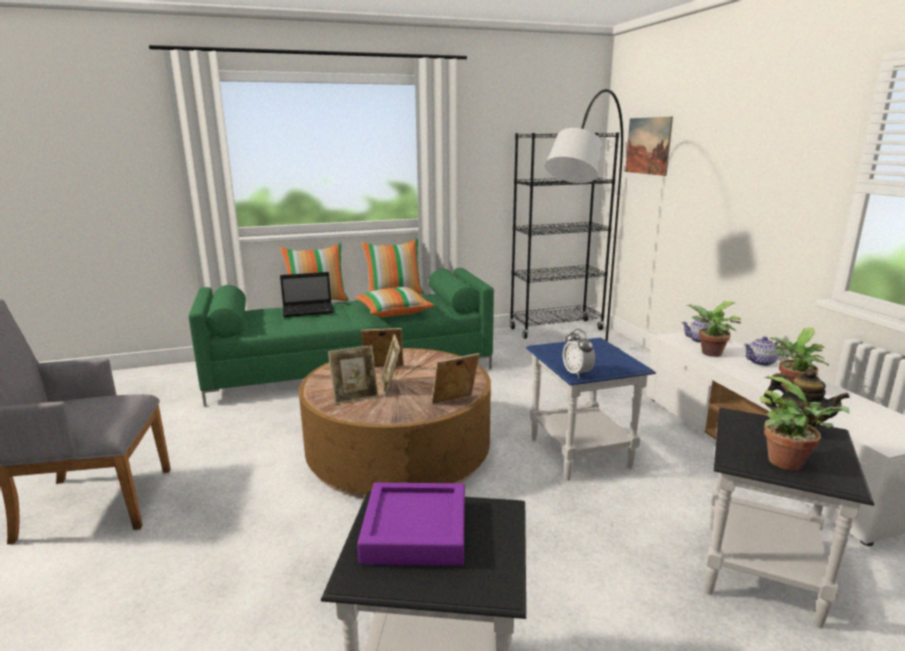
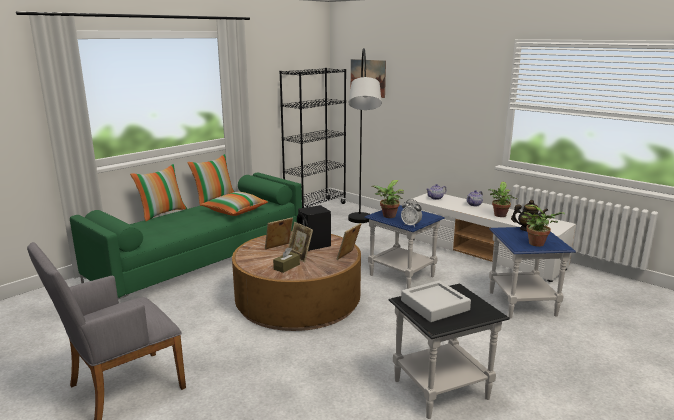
camera: 30 degrees left, 0 degrees up
(309, 311) = (169, 220): laptop -> none
(355, 397) = (286, 267): picture frame -> brown tissue box
(415, 531) = (434, 305): purple tray -> grey tray
(432, 375) = (314, 245): none -> black speaker
(709, 353) = (447, 204): potted plant -> potted plant (388, 216)
(760, 570) = (521, 303): black side table -> blue side table

